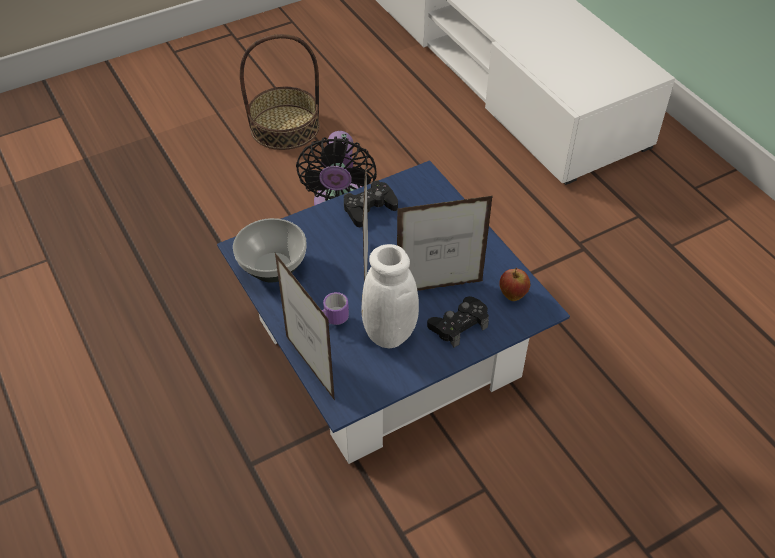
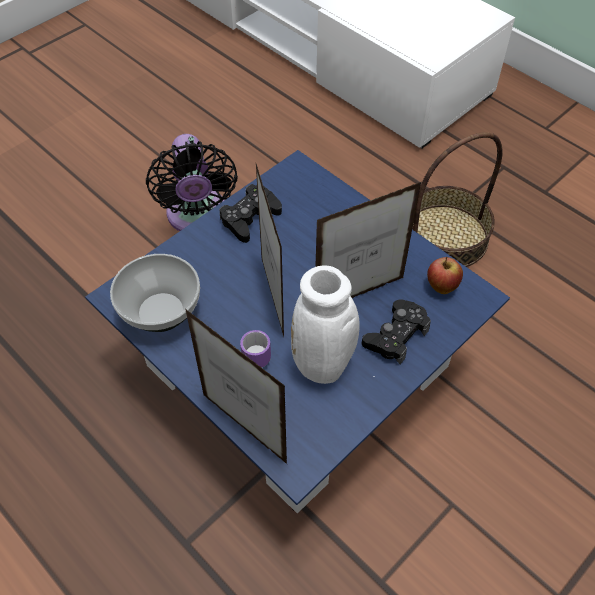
camera: 15 degrees left, 5 degrees up
(285, 127) = (110, 140): basket -> basket (445, 236)

